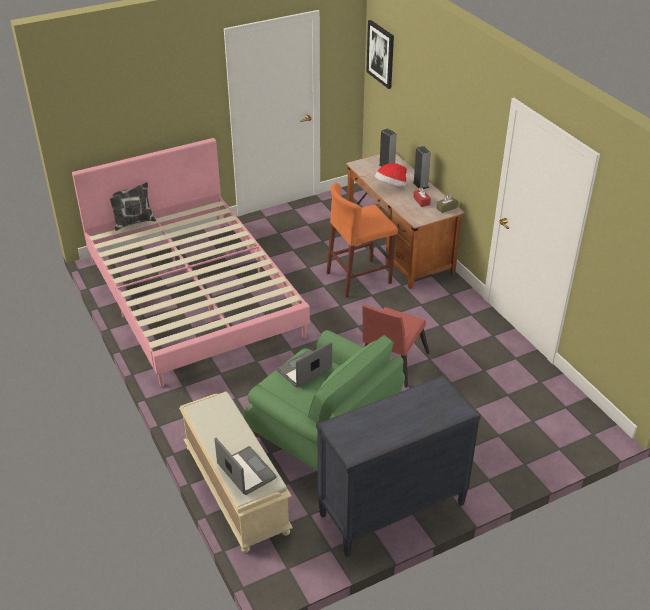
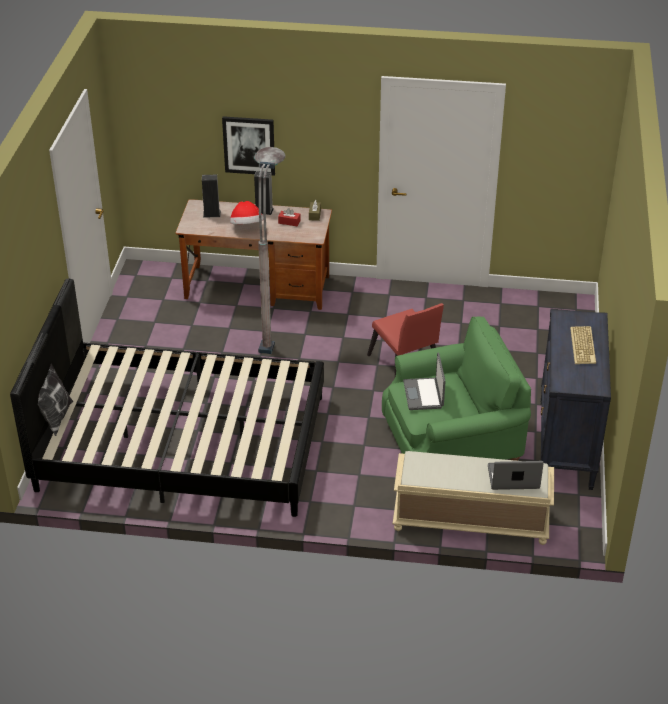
camera: 55 degrees left, 0 degrees up
(194, 296) = (182, 442): pink bed -> black bed
(359, 278) = (273, 330): orange stool -> grey floor lamp
(381, 54) = (144, 106): picture -> picture (249, 145)
(408, 419) = (583, 346): none -> keyboard

